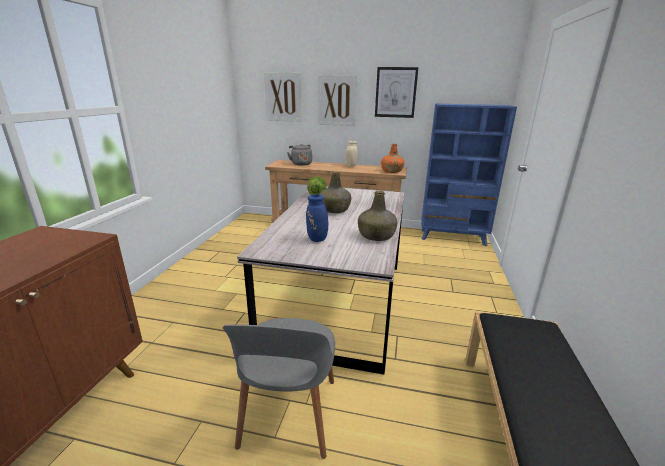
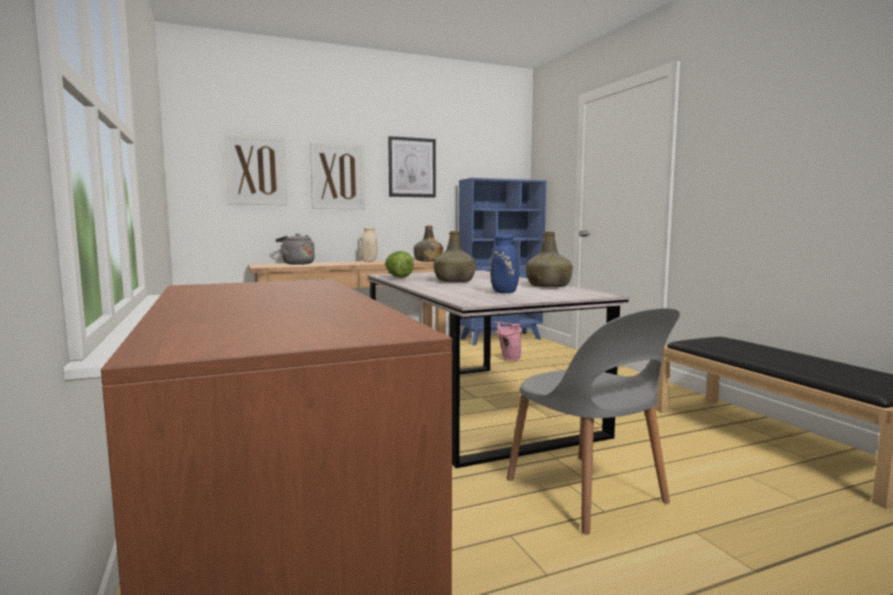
camera: 35 degrees left, 15 degrees down
(391, 171) = (428, 261): orange bottle -> green bottle
(427, 261) = (508, 358): none -> pink bucket

